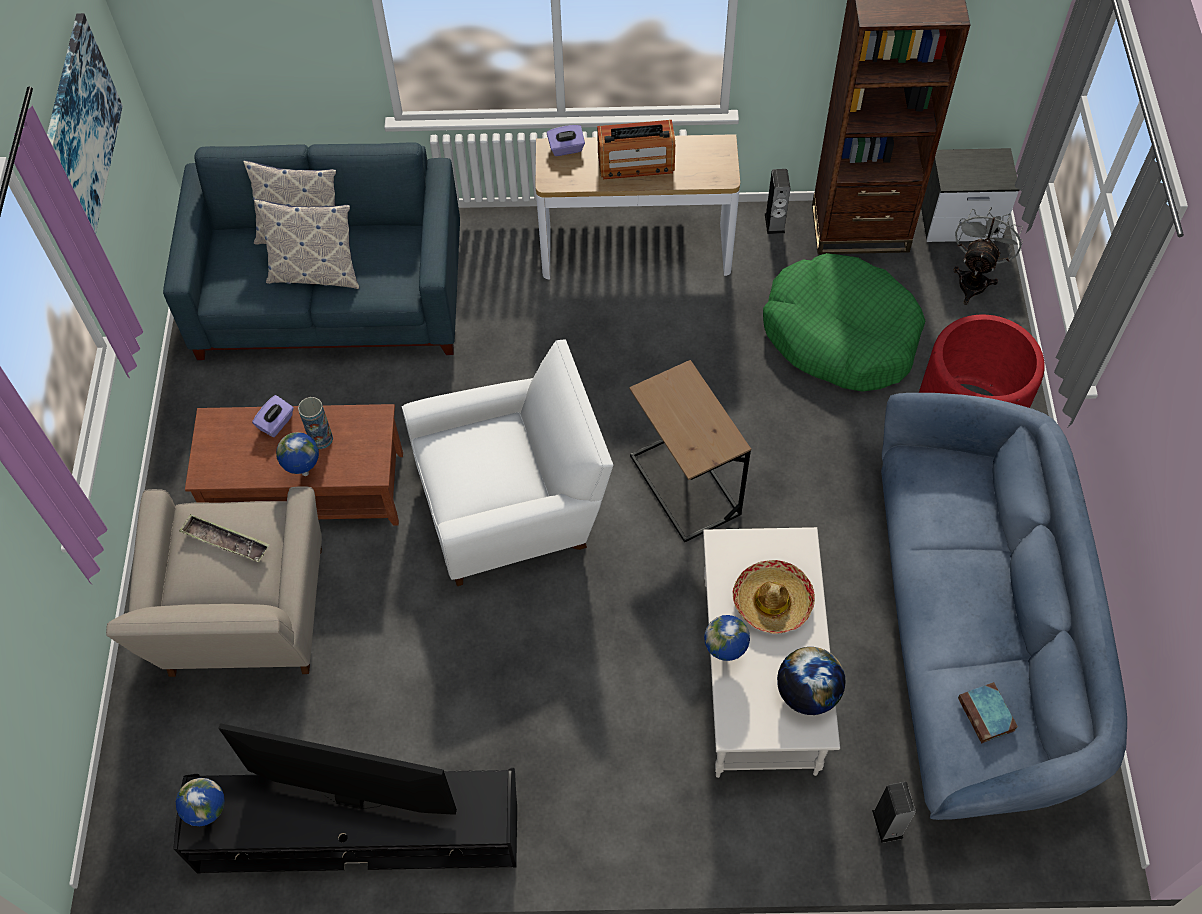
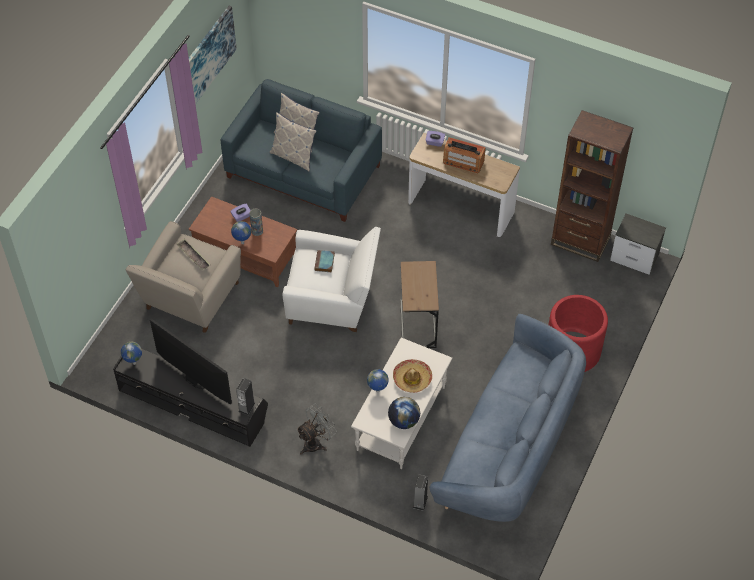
camera: 25 degrees right, 5 degrees down
(774, 223) = (538, 221): speaker -> speaker (246, 407)
(840, 334) = (536, 287): green dog bed -> none
(974, 279) = (622, 288): grey fan -> grey fan (316, 442)
(987, 715) = (478, 465): book -> book (324, 263)

